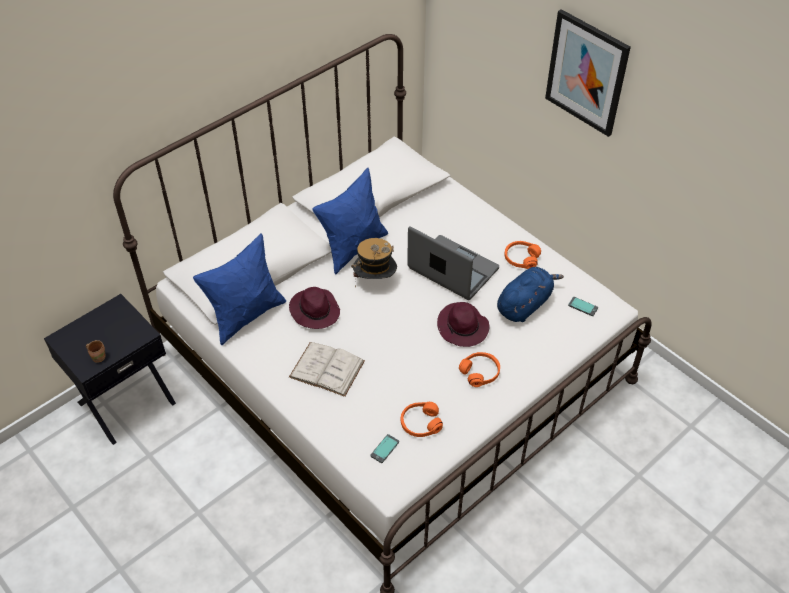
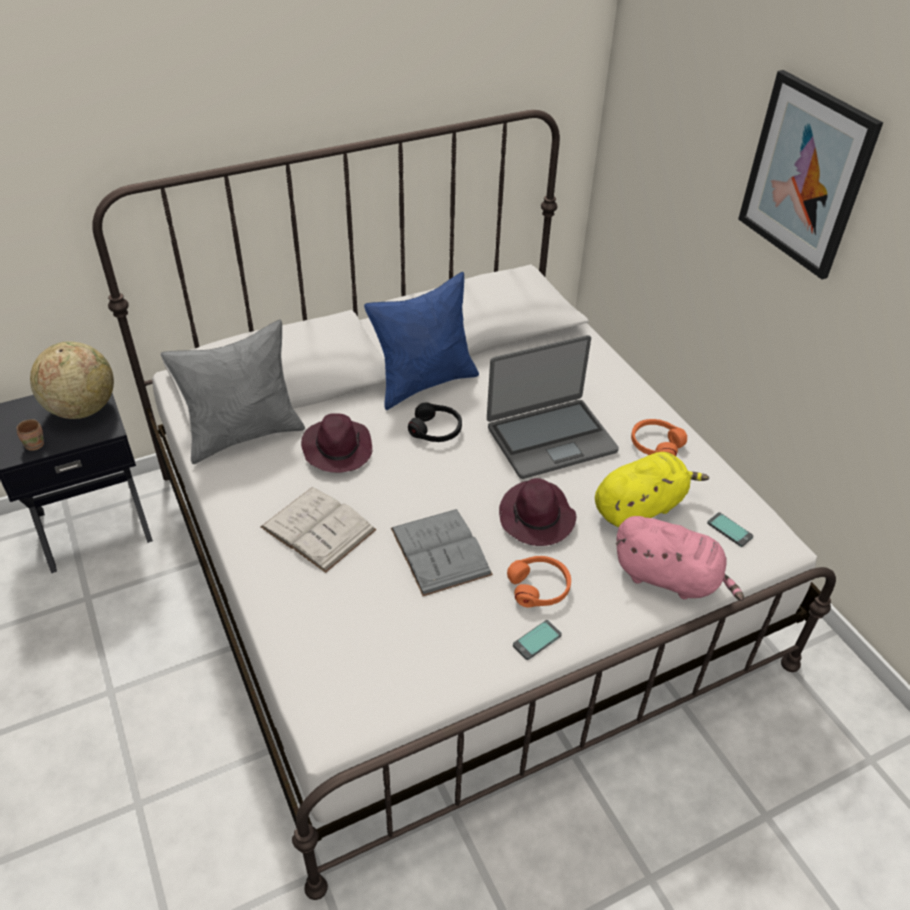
camera: 15 degrees right, 5 degrees down
(117, 322) = (82, 409): none -> globe
(246, 315) = (244, 435): blue pillow -> grey pillow
(375, 281) = (436, 430): hat -> black headphones
(385, 449) = (350, 664): phone -> phone (537, 640)
(411, 364) = (440, 551): none -> grey book
(420, 423) = (419, 640): orange headphones -> none
(452, 269) = (550, 438): laptop -> laptop turned 105 degrees clockwise
(525, 305) = (640, 507): blue plush toy -> yellow plush toy
(556, 347) = (670, 578): none -> pink plush toy

